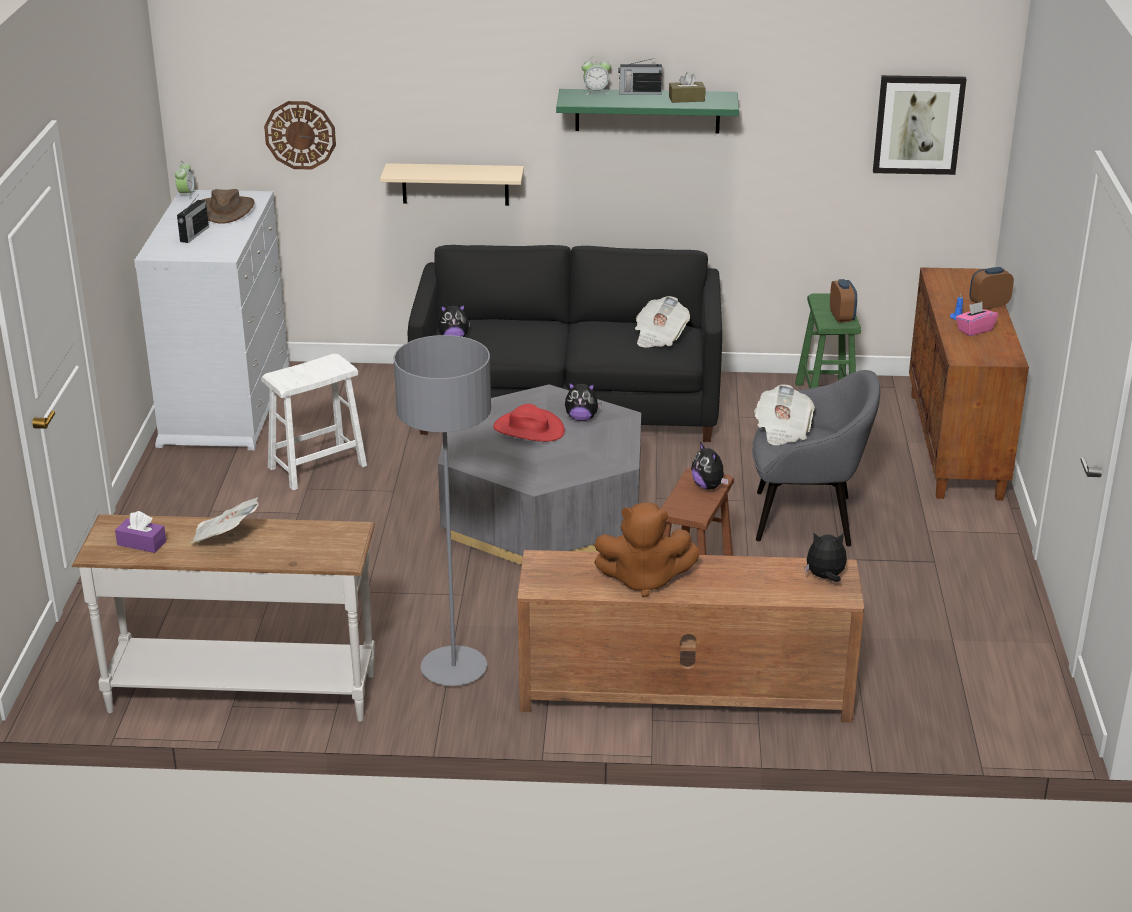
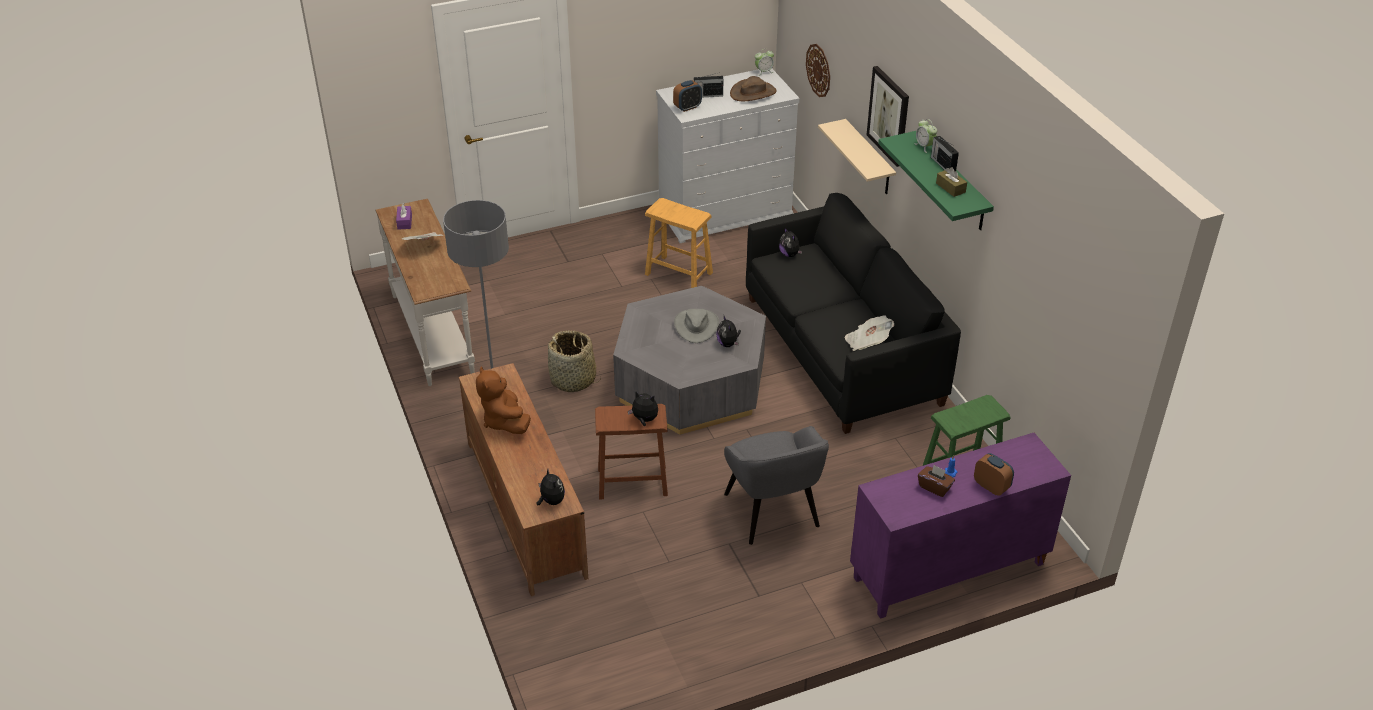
camera: 65 degrees right, 10 degrees up
(317, 466) = (679, 273): white stool -> brown stool
(459, 595) = (573, 380): none -> basket
(528, 429) = (696, 326): red hat -> grey hat
(708, 486) = (644, 420): plush toy -> plush toy turned 75 degrees clockwise
(782, 431) = (776, 441): newspaper -> none
(842, 317) = (960, 422): alarm clock -> alarm clock (687, 107)
(918, 124) = (1081, 320): picture -> picture (889, 115)
(956, 446) = (948, 572): brown cabinet -> purple cabinet
(974, 330) = (934, 487): pink tissue box -> brown tissue box

